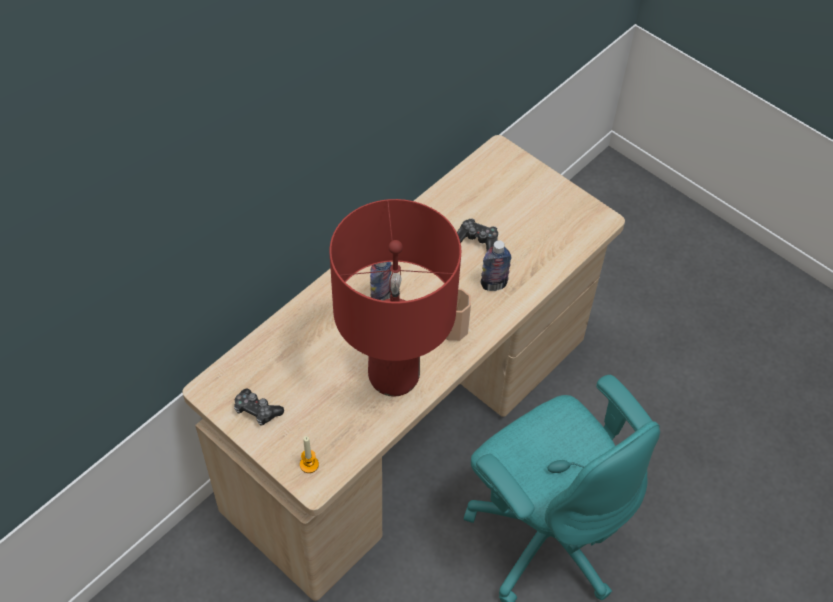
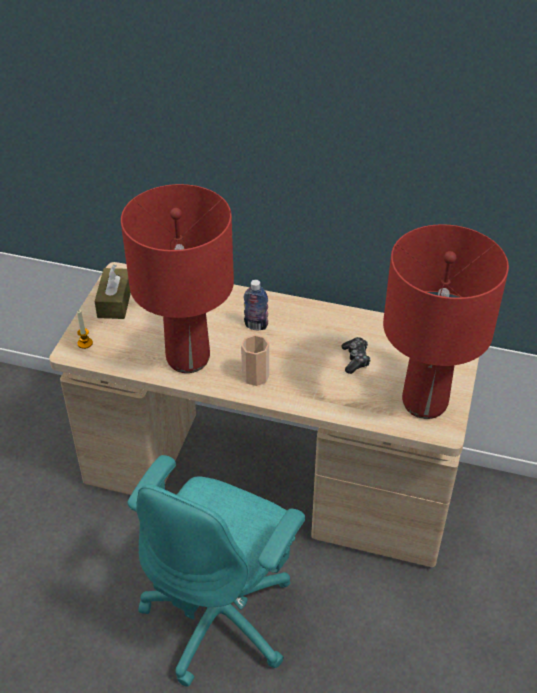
camera: 65 degrees right, 10 degrees down
(257, 411) = (115, 301): game controller -> brown tissue box
(493, 285) = (317, 384): bottle -> none
(560, 217) = (424, 402): none -> red table lamp

